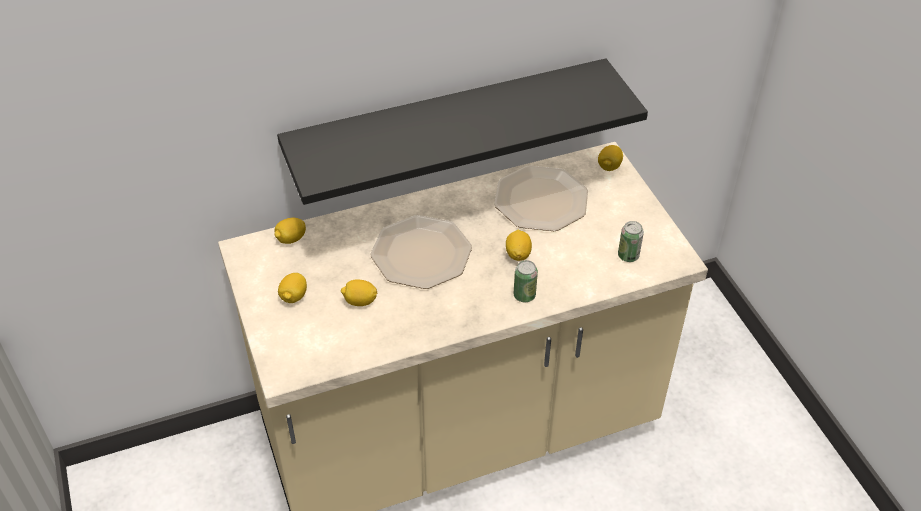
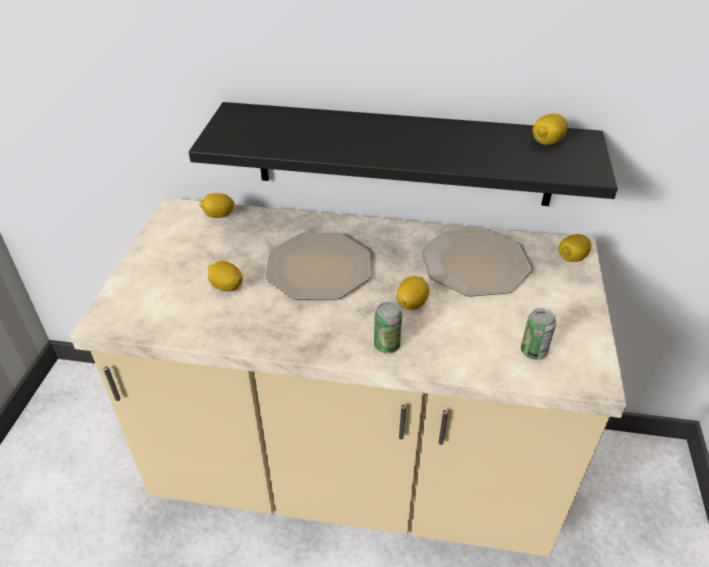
camera: 30 degrees right, 5 degrees down
(294, 296) = (176, 260): lemon -> lemon (547, 142)

